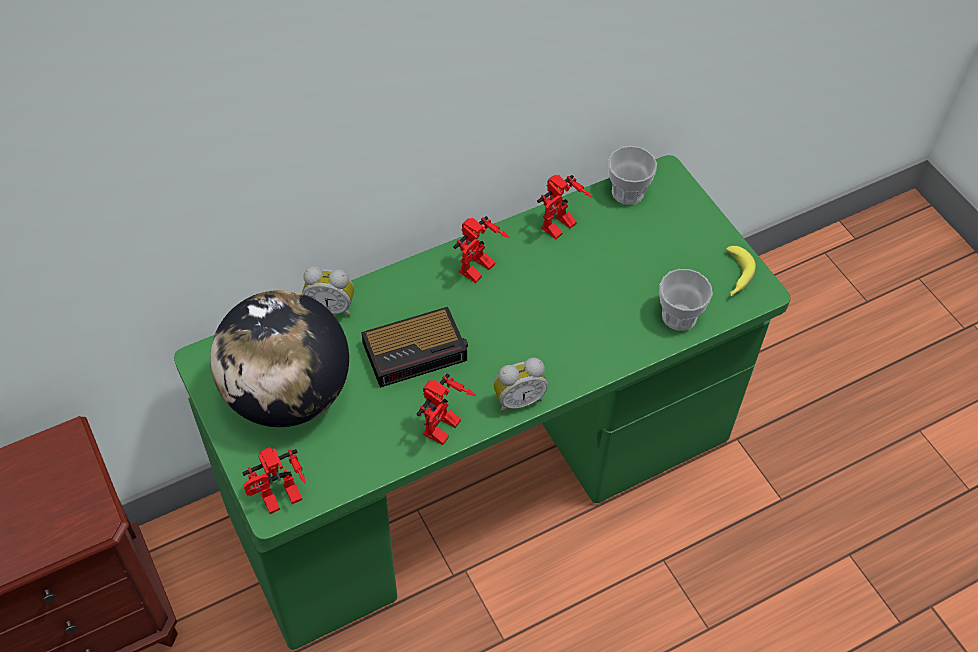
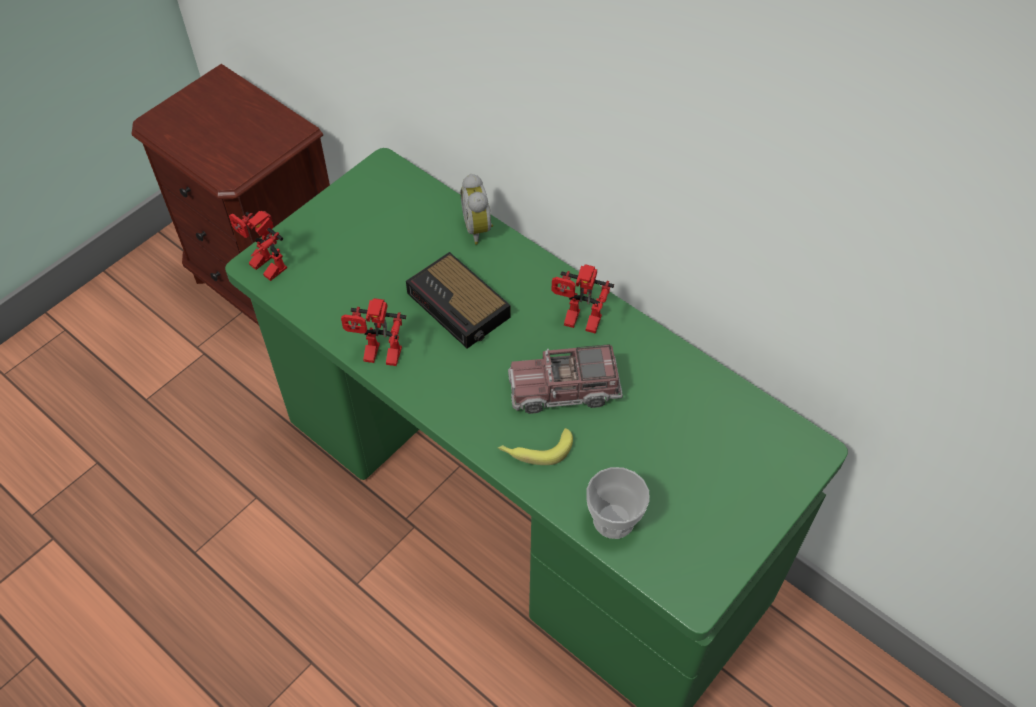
camera: 70 degrees right, 0 degrees up
(288, 395) = (372, 233): globe -> none
(518, 399) = (439, 404): alarm clock -> none
(542, 305) = (564, 389): none -> toy truck
(560, 229) = (672, 374): toy robot -> none
(627, 192) = (762, 421): cup -> none
(735, 276) = (701, 563): banana -> banana (535, 450)

